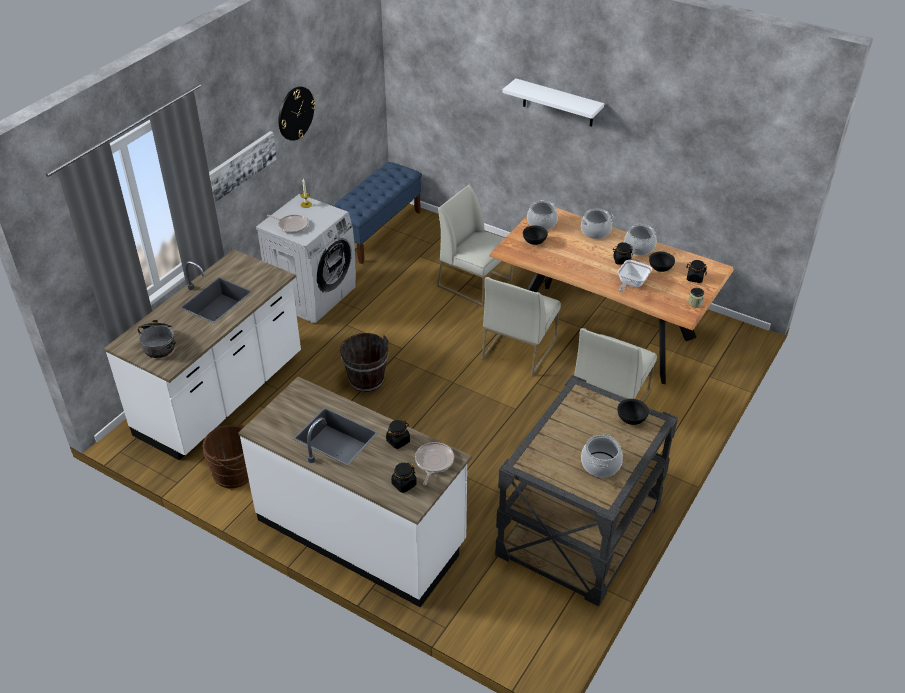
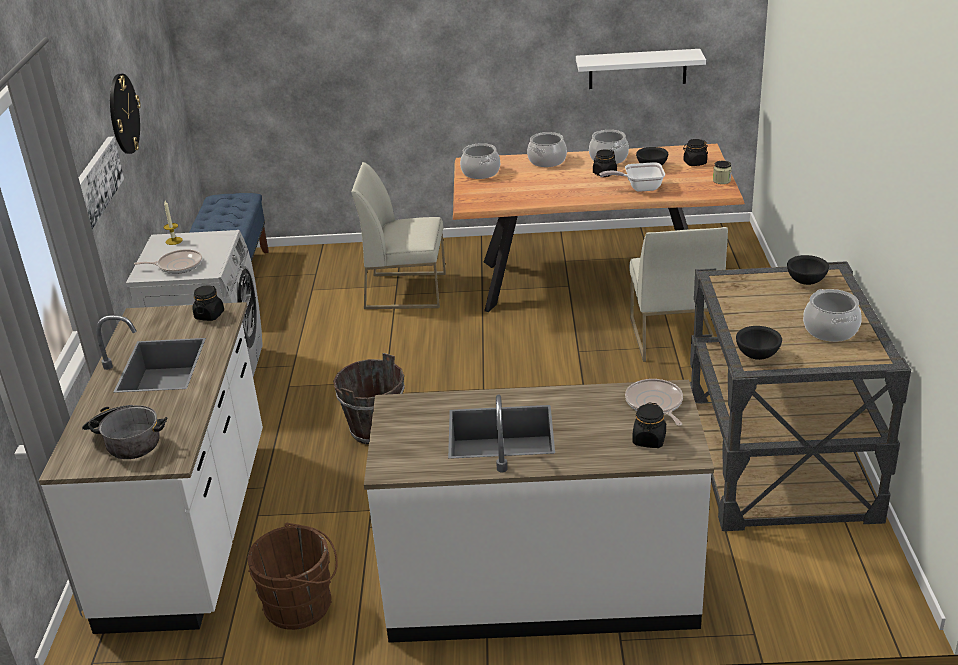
camera: 30 degrees left, 10 degrees down
(398, 441) = (586, 403): black jar -> black jar (209, 315)
(519, 349) = (523, 329): white chair -> none
(534, 242) = (492, 189): black bowl -> black bowl (757, 355)
(558, 103) = (441, 27): white shelf -> white shelf (637, 69)
(631, 284) = (639, 187): frying pan -> frying pan turned 90 degrees clockwise

